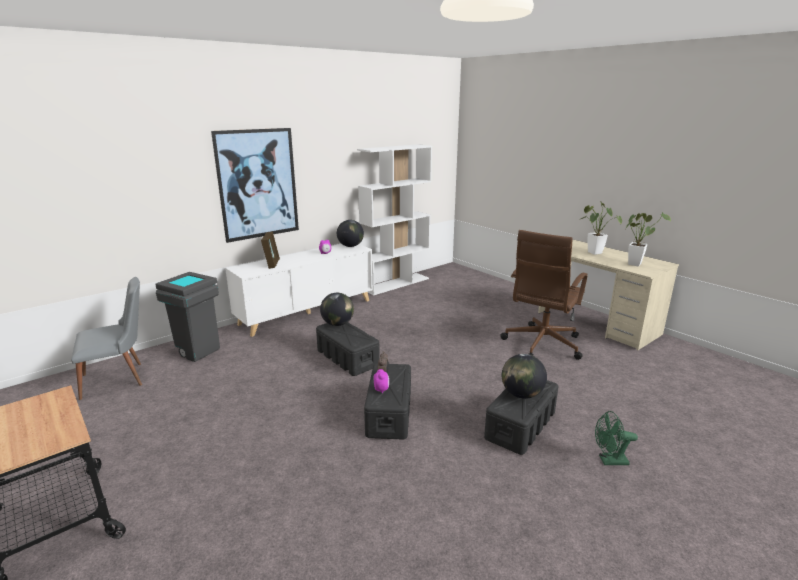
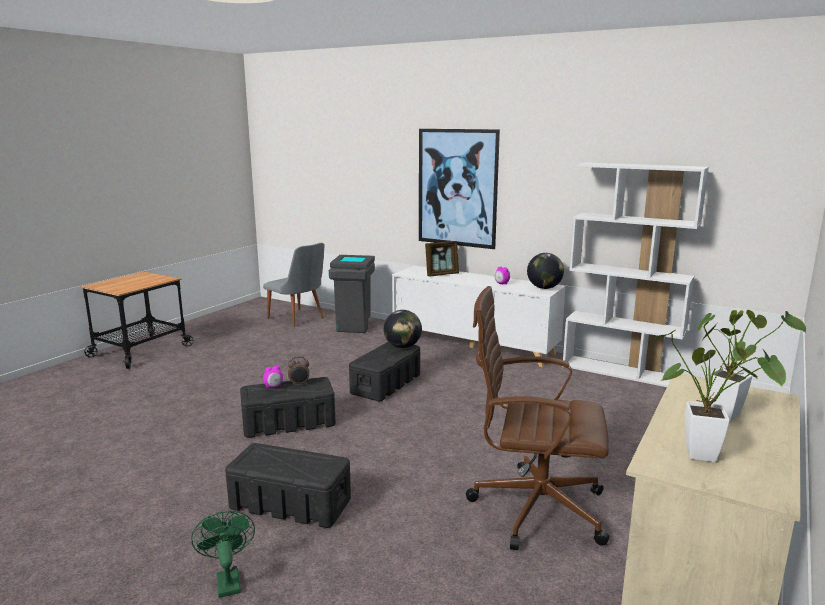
camera: 70 degrees right, 5 degrees down
(521, 394) = (288, 460): globe -> none

